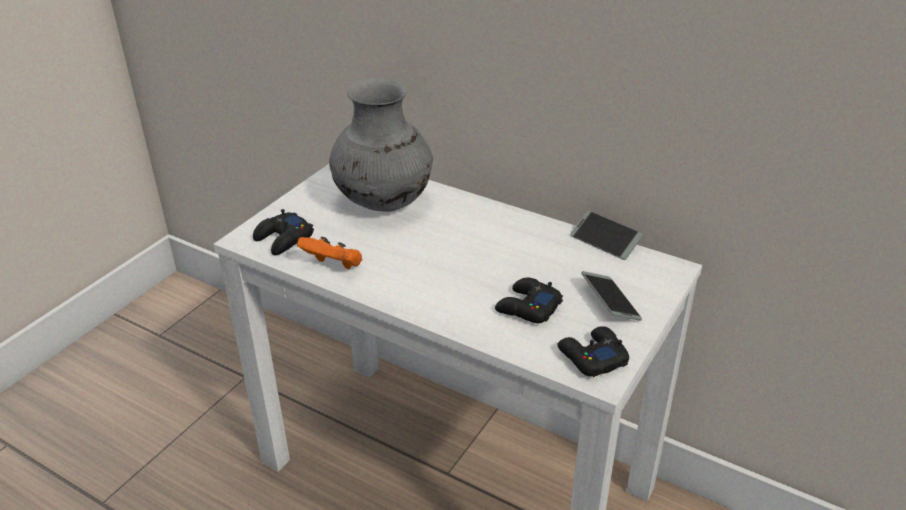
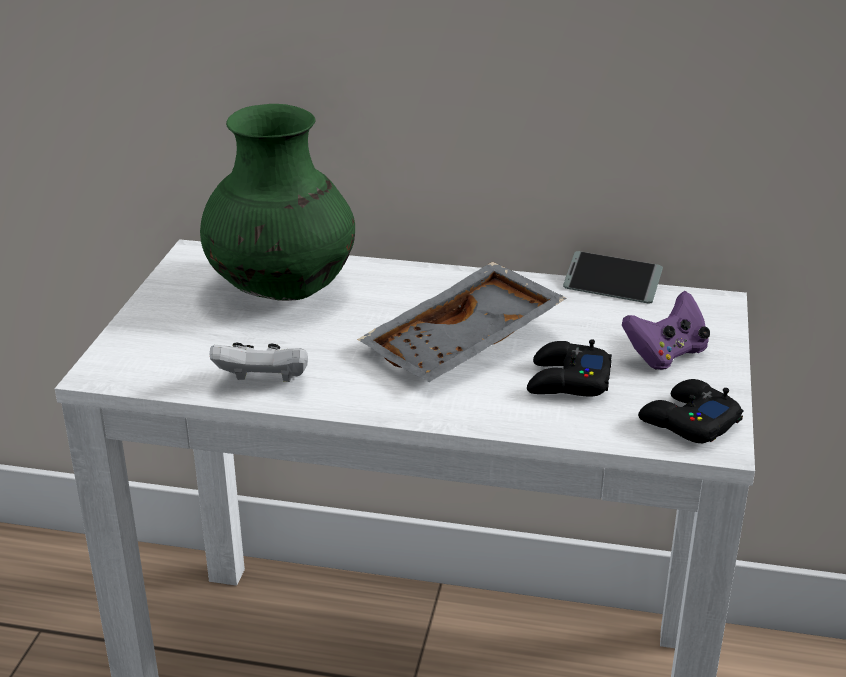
camera: 20 degrees left, 5 degrees down
(284, 239) = (164, 362): black game controller -> none
(334, 266) = (264, 382): orange game controller -> white game controller
(383, 203) = (281, 291): grey vase -> green vase
(476, 265) = (465, 344): none -> grey tray
(610, 302) = (666, 354): phone -> purple game controller

